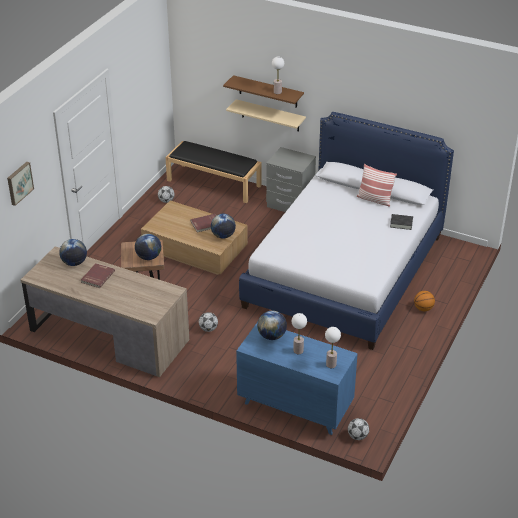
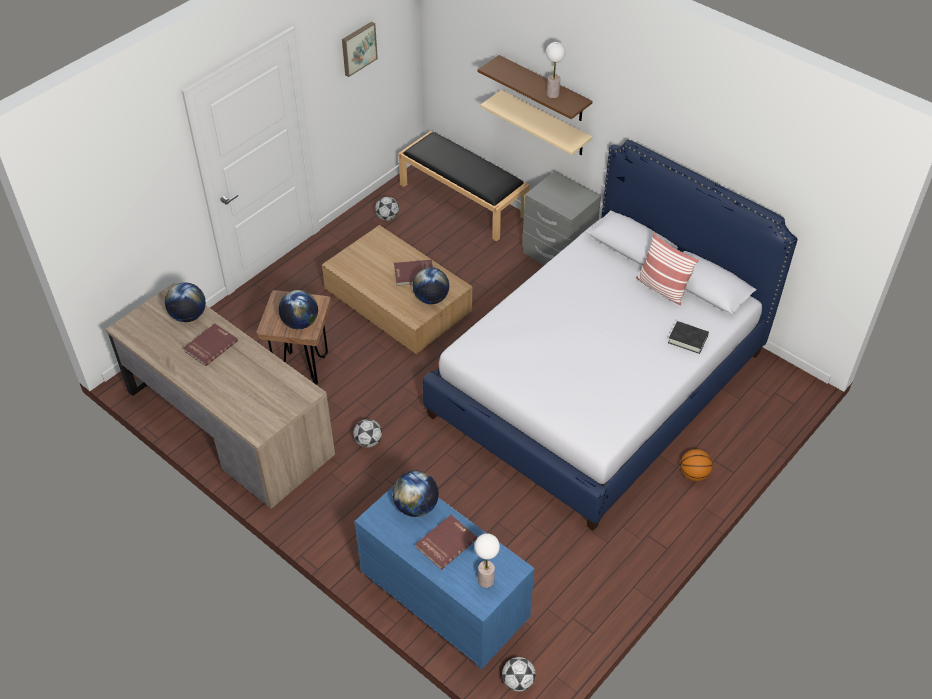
camera: 15 degrees right, 10 degrees up
(19, 183) = (113, 192): picture -> picture (358, 48)
(298, 351) = (445, 543): table lamp -> red book

